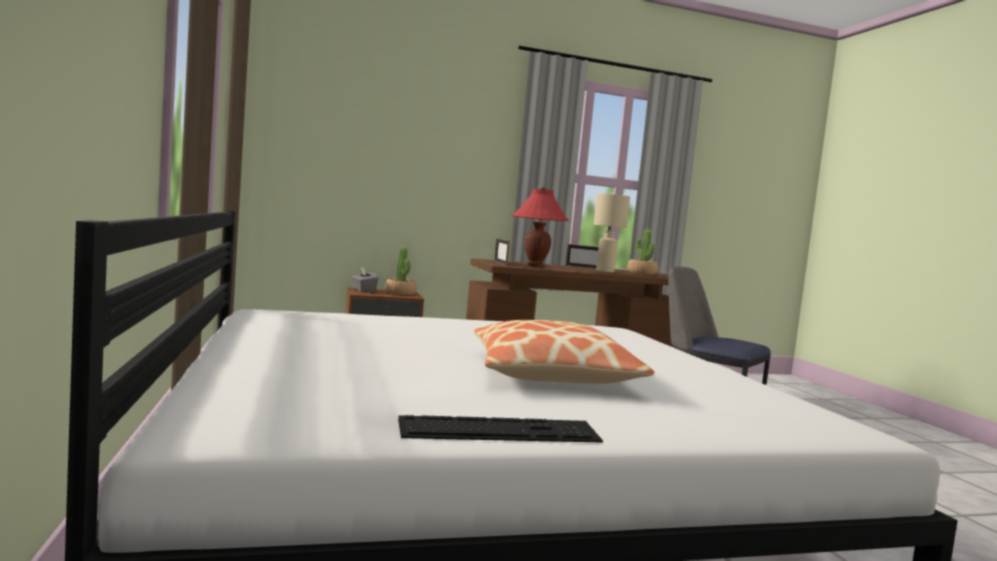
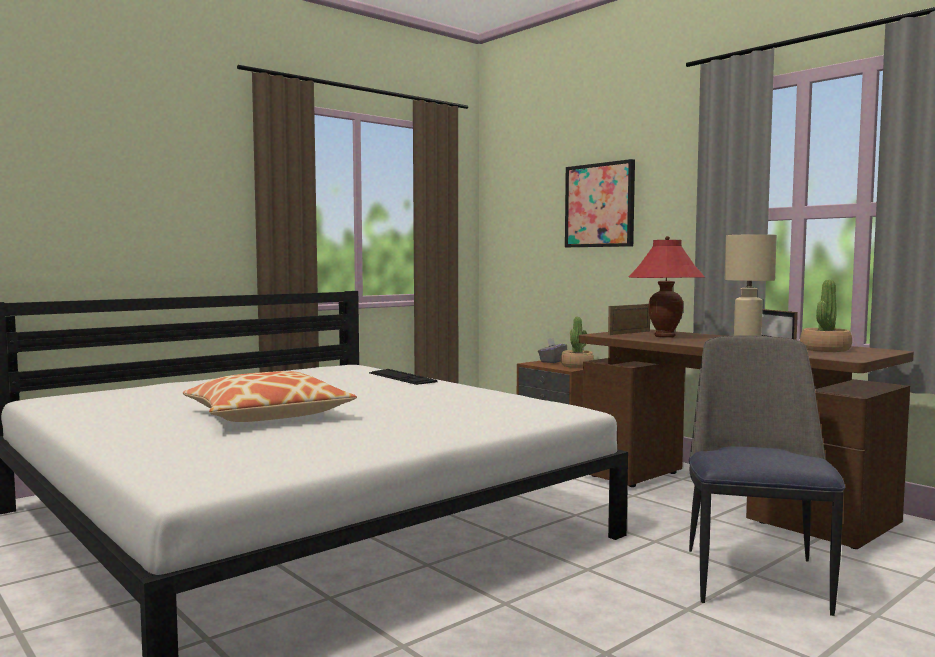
camera: 65 degrees right, 0 degrees up
(409, 143) = (600, 205): none -> picture
(499, 431) = (87, 421): keyboard -> keyboard (401, 377)

